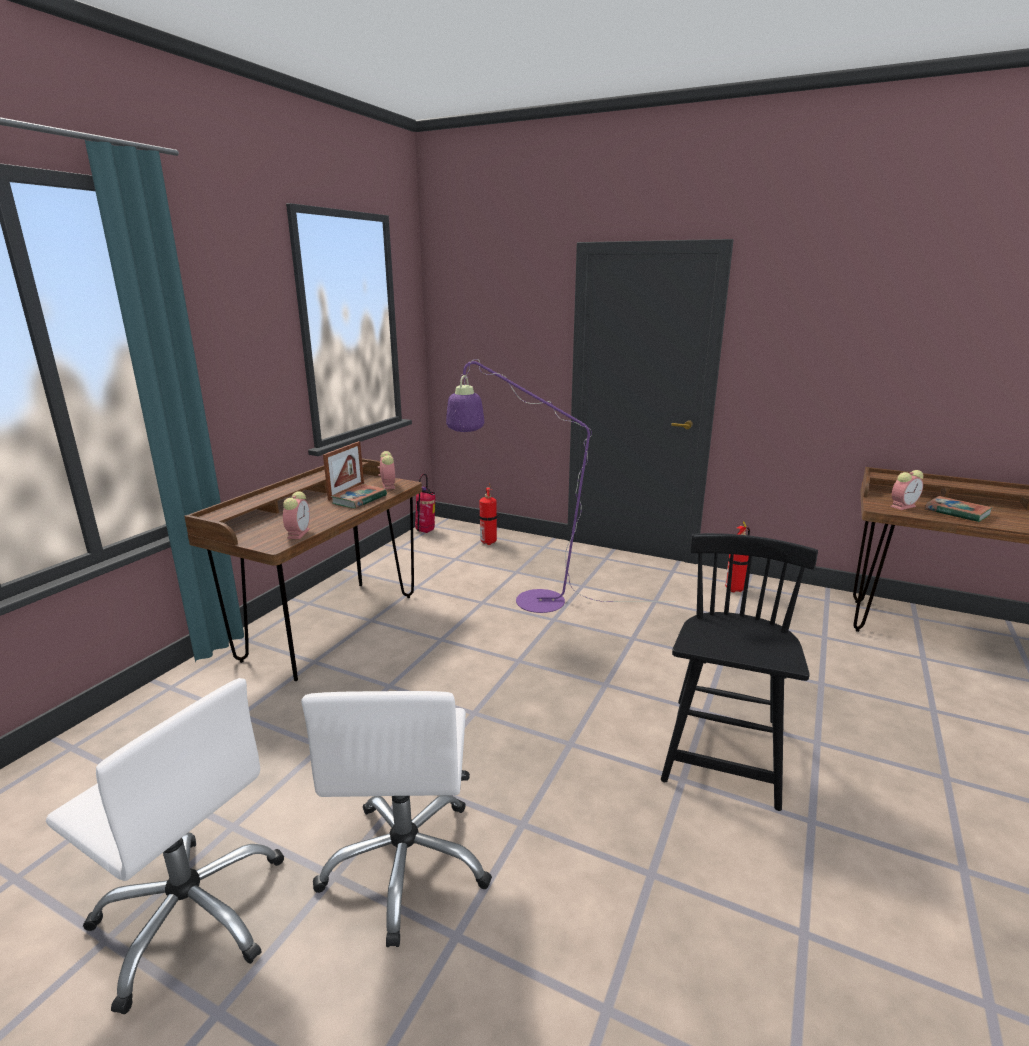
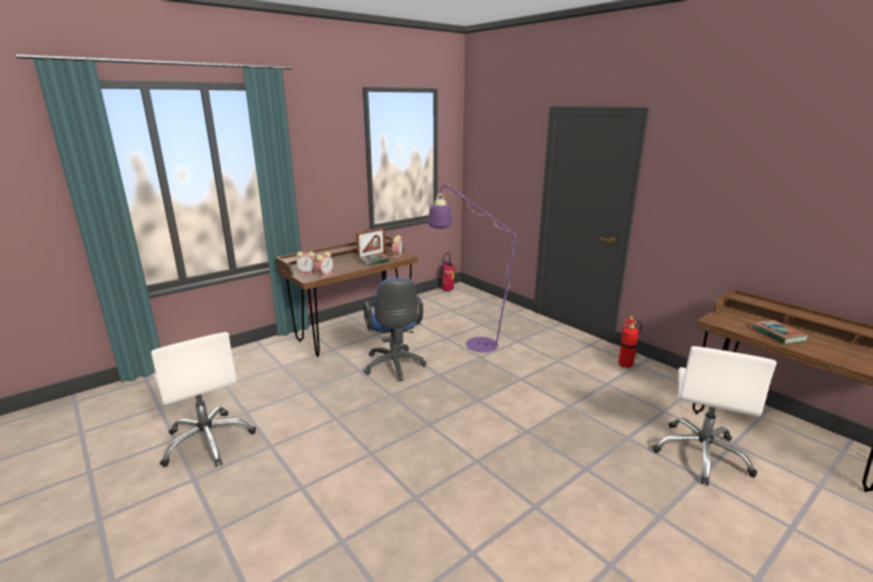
camera: 25 degrees right, 0 degrees up
(407, 863) = (304, 452): white office chair -> white office chair (701, 454)
(441, 665) = (394, 367): none -> blue office chair
(488, 542) = (480, 303): fire extinguisher -> none
(723, 752) = (516, 455): black chair -> none
(903, 506) = (736, 322): alarm clock -> alarm clock (308, 273)

